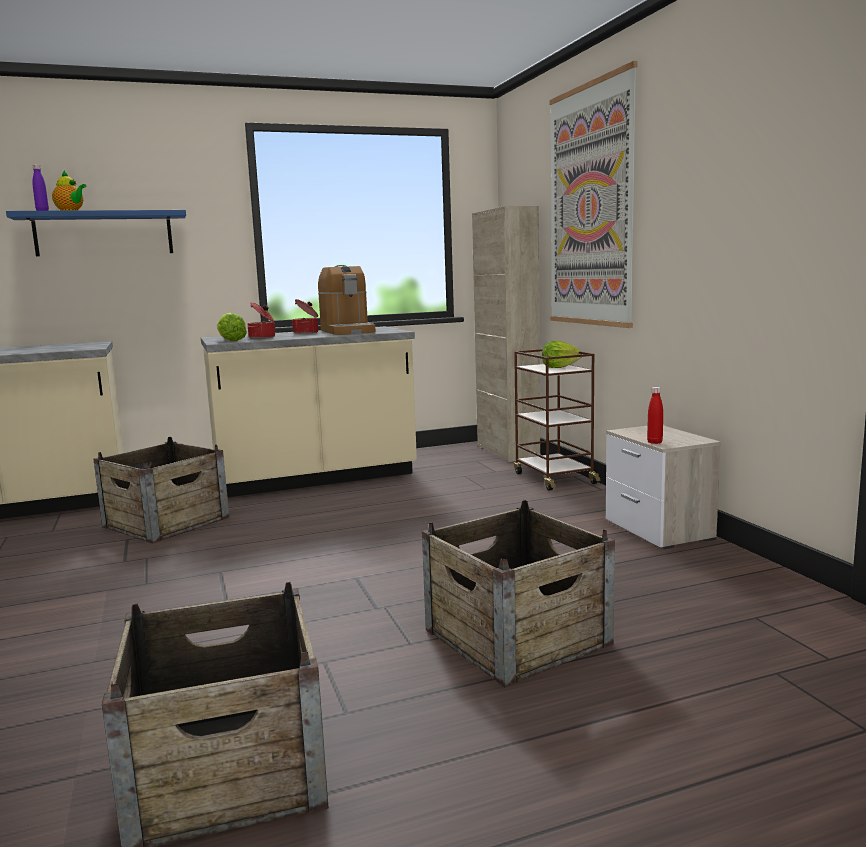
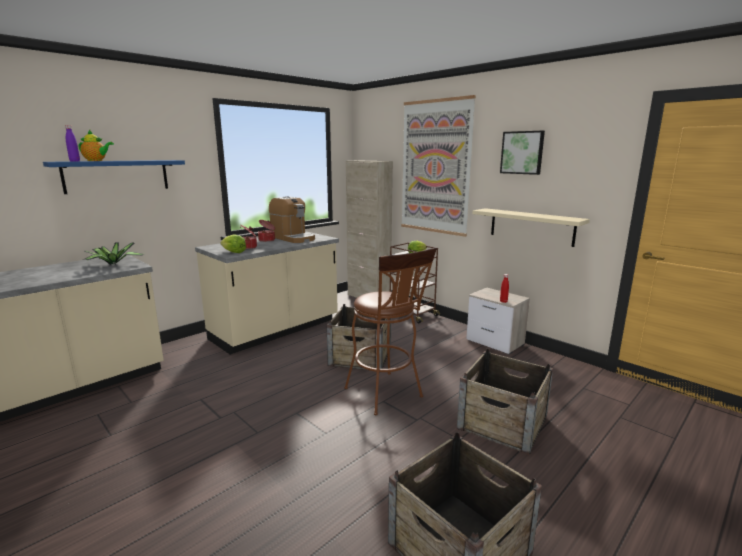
camera: 25 degrees left, 5 degrees up
(70, 347) = (112, 264): none -> potted plant
(167, 522) = (213, 380): crate -> crate (361, 356)
(372, 571) = (387, 395): none -> brown stool
(703, 152) = (522, 152): none -> picture
(721, 296) = (531, 226): none -> beige shelf

